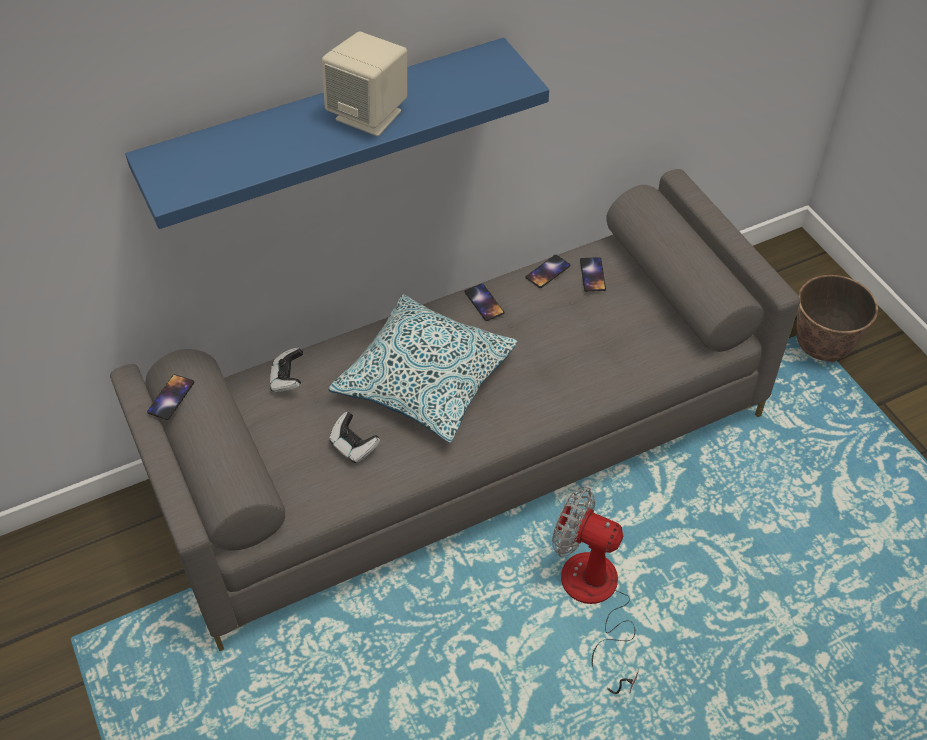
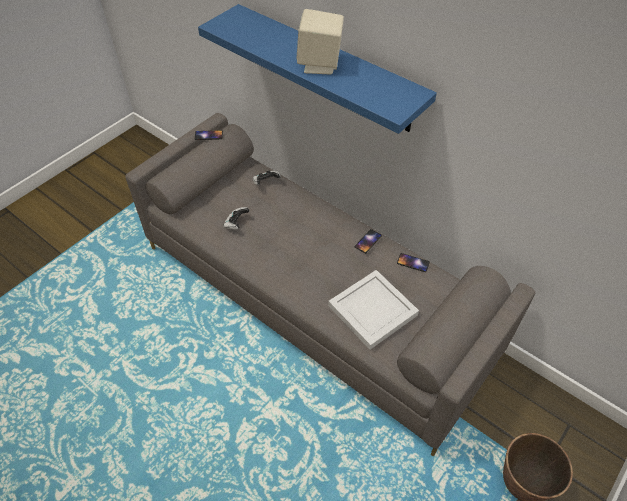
camera: 65 degrees right, 0 degrees up
(425, 380) = (296, 236): pillow -> none
(592, 275) = (426, 286): phone -> none
(594, 599) = (244, 400): fan -> none
(603, 344) = (371, 310): none -> white tray

